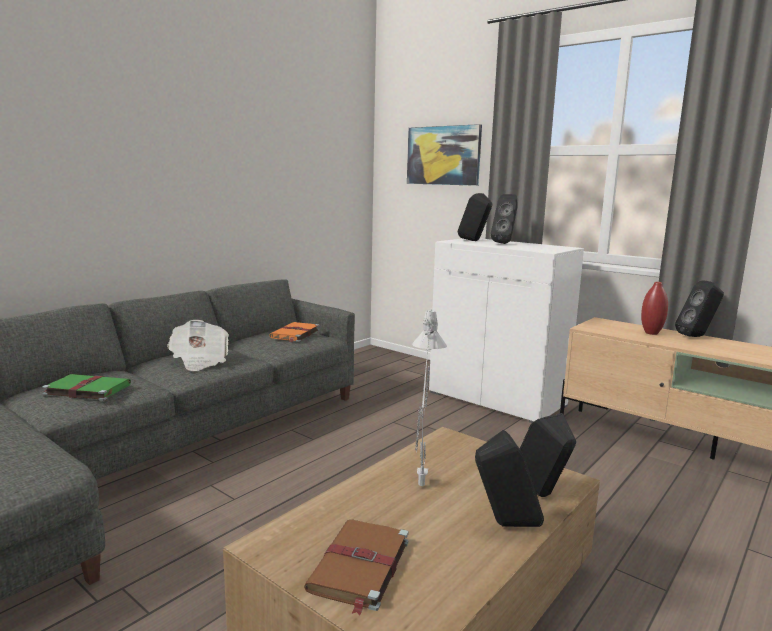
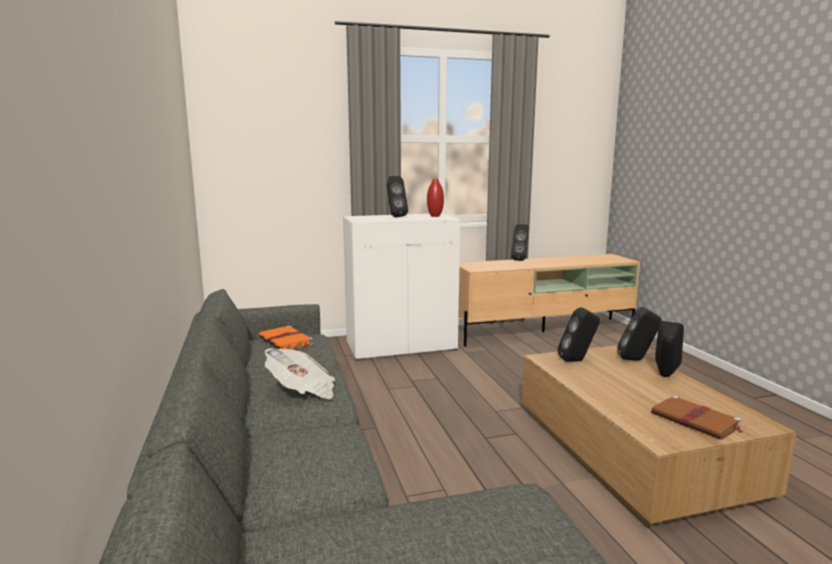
camera: 55 degrees left, 0 degrees up
(86, 389) = (313, 458): green book -> none
(420, 492) = (615, 384): grey table lamp -> none
(443, 155) = (287, 141): picture -> none
(475, 241) = (369, 218): black speaker -> black speaker (577, 361)
(651, 333) = (503, 264): red vase -> red vase (435, 216)

